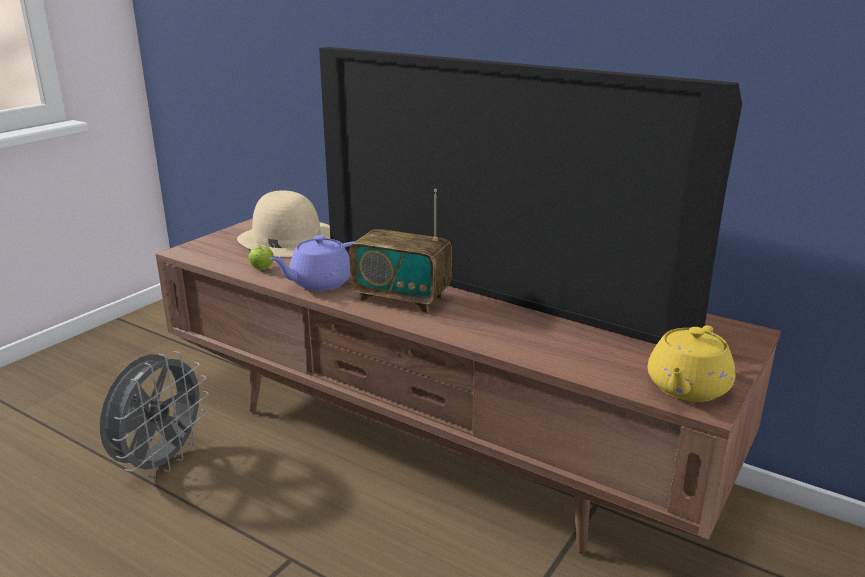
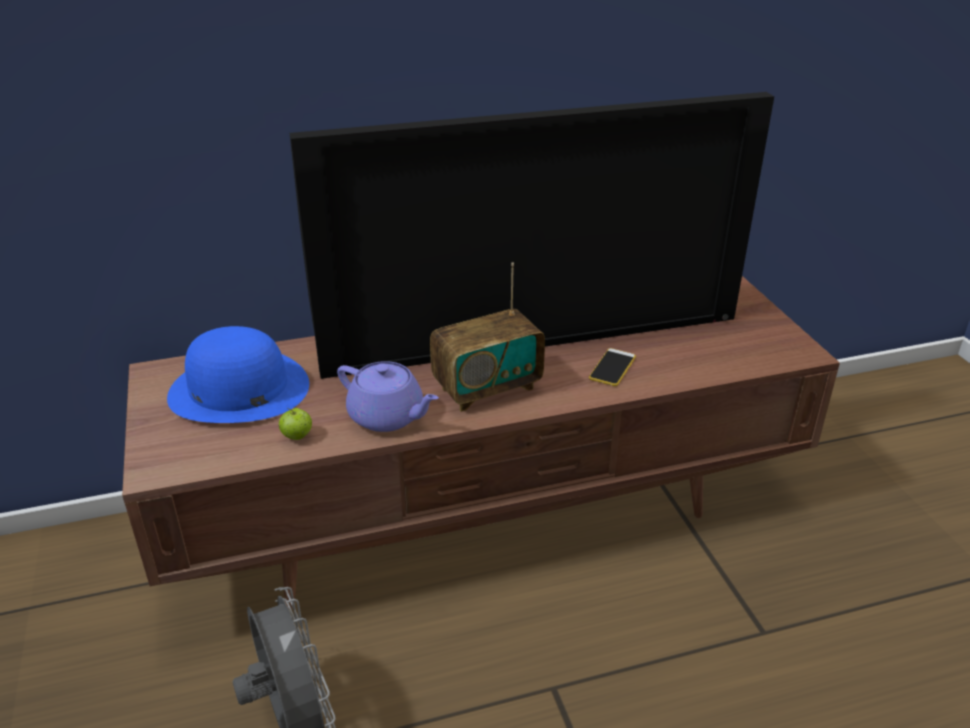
camera: 50 degrees left, 10 degrees up
(286, 239) = (238, 389): beige hat -> blue hat
(319, 283) = (388, 416): purple teapot -> purple teapot turned 60 degrees counterclockwise
(508, 329) = (612, 368): none -> phone
(687, 388) = (777, 346): yellow teapot -> none

